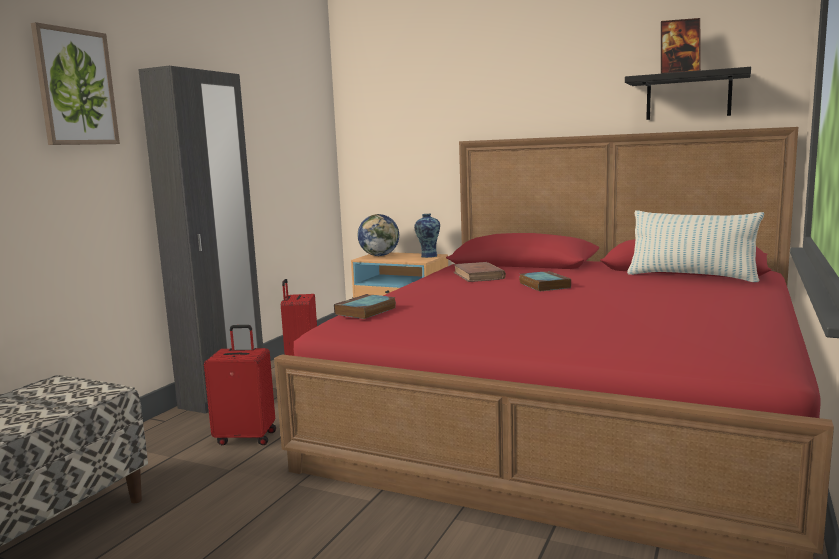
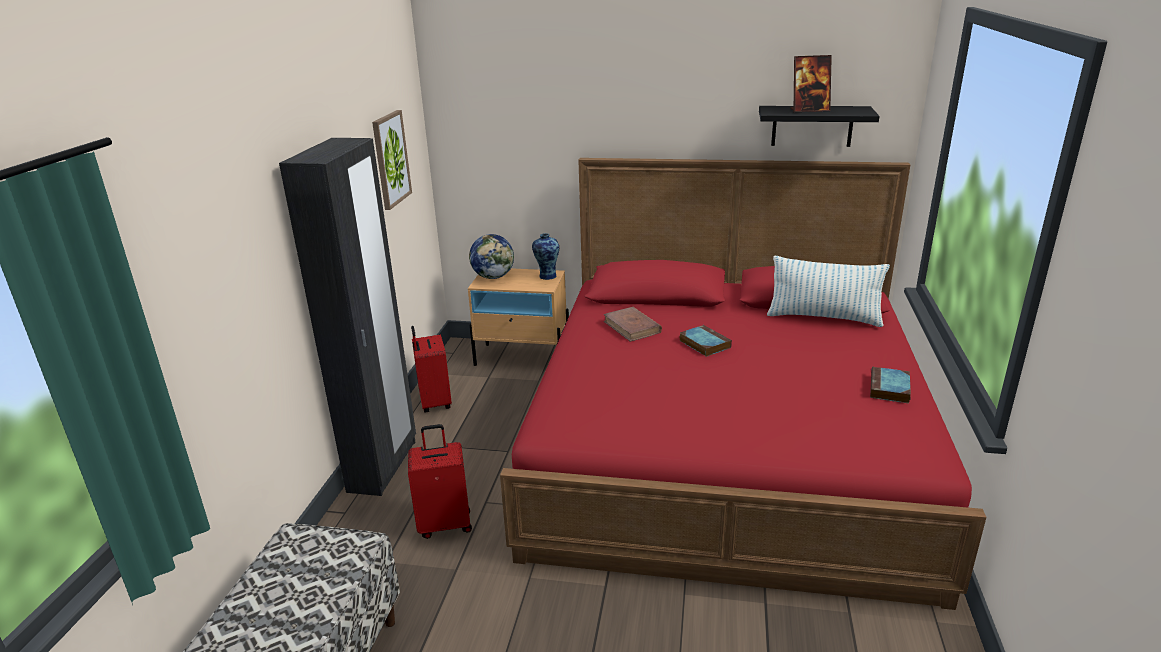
camera: 15 degrees left, 15 degrees up
(75, 87) = (232, 211): picture -> picture (390, 159)
(365, 311) = (566, 408): book -> book (889, 389)

